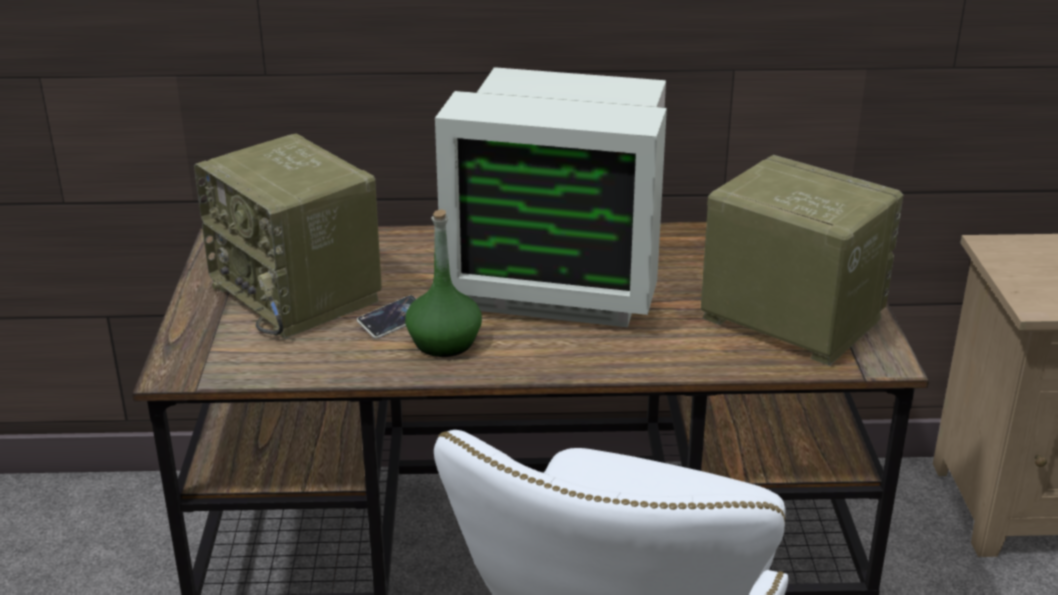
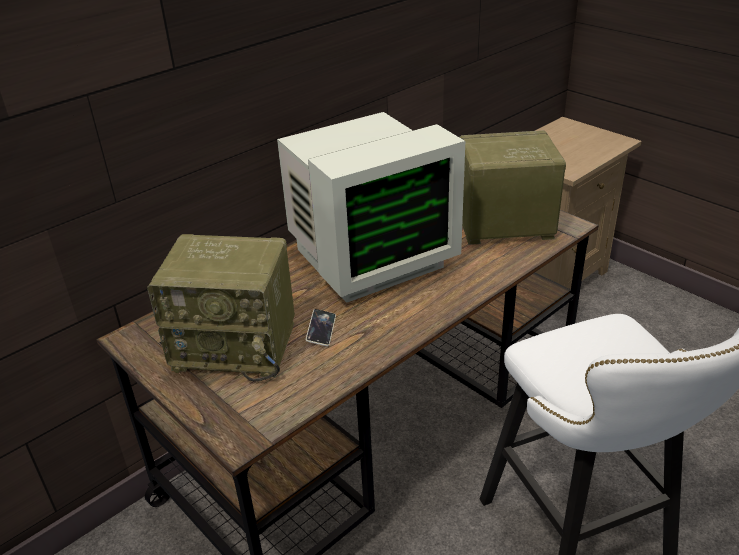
camera: 40 degrees left, 5 degrees up
(444, 343) = (369, 327): green bottle -> none

